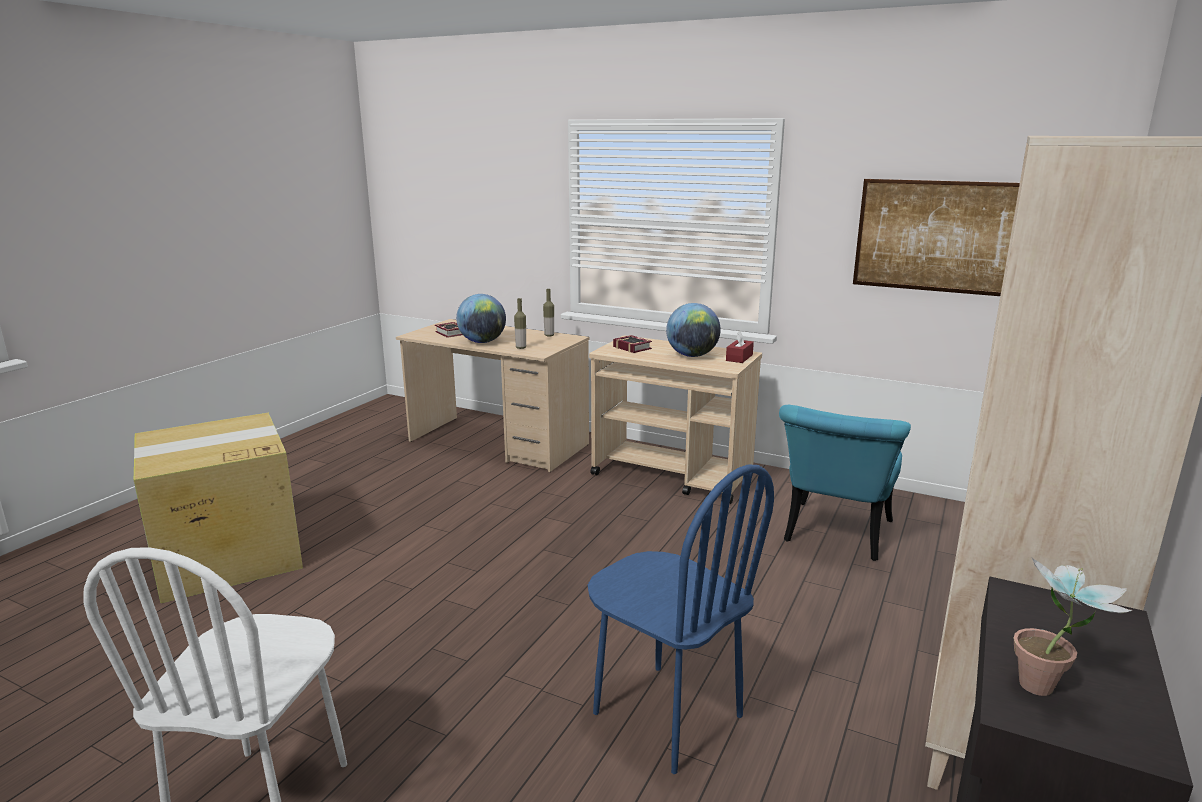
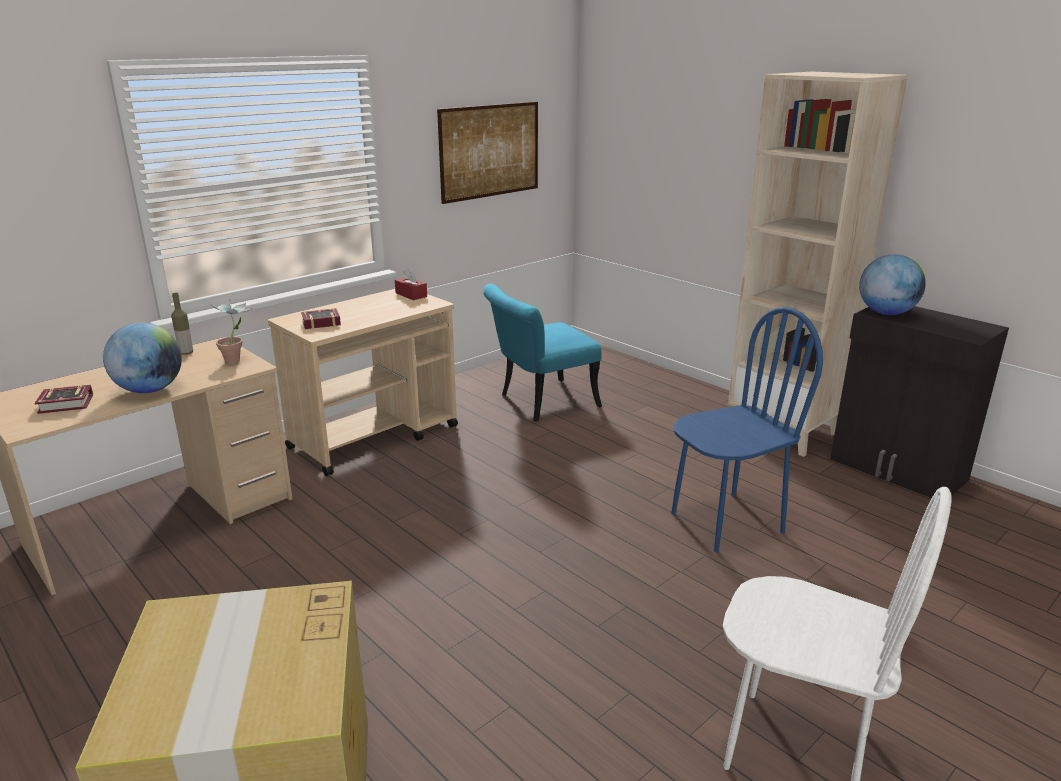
camera: 70 degrees left, 5 degrees up
(521, 347) = (215, 373): bottle -> none
(692, 355) = (382, 307): globe -> globe (886, 313)
(835, 537) = (540, 402): turquoise chair -> turquoise chair turned 105 degrees clockwise
(1049, 690) = (954, 329): potted plant -> potted plant (238, 360)

